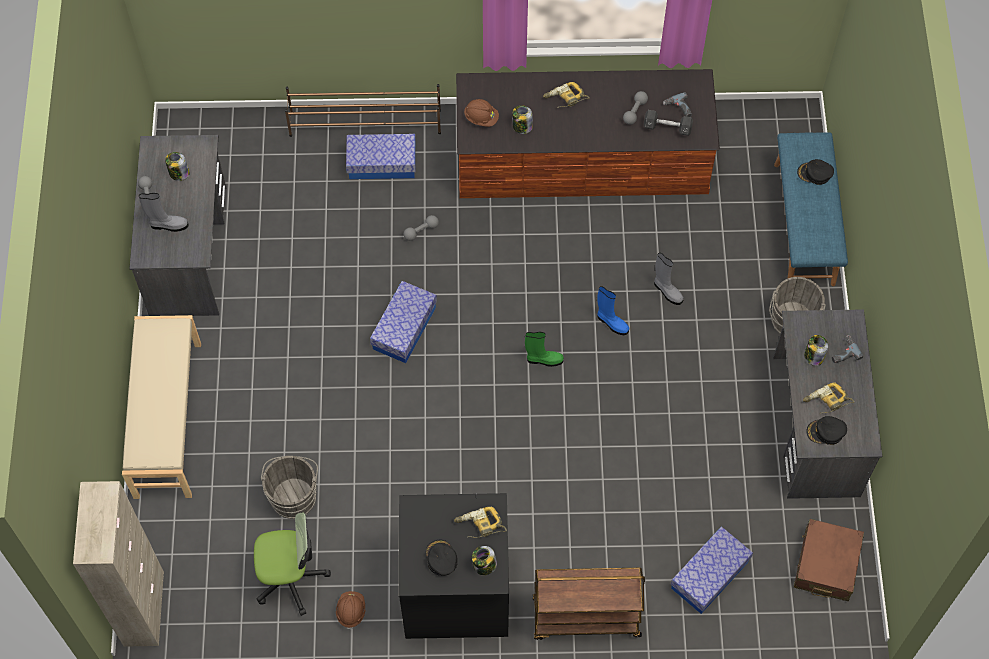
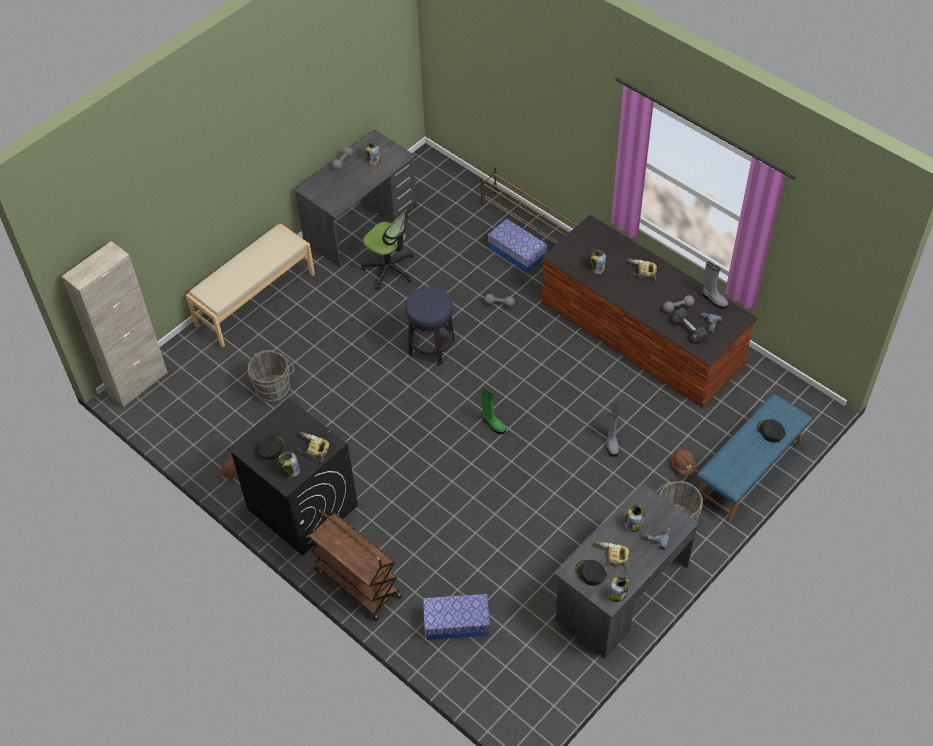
camera: 45 degrees right, 10 degrees down
(168, 225) = (337, 182): grey boot -> grey boot (713, 299)
(290, 578) = (225, 427): office chair -> office chair (389, 269)
(404, 328) = (431, 347): storage box -> stool
(481, 118) = (577, 247): brown hard hat -> brown hard hat (683, 465)
(611, 323) = (557, 435): blue boot -> none
(826, 565) = (537, 679): brown suitcase -> none
(865, 431) = (617, 594): none -> jar

